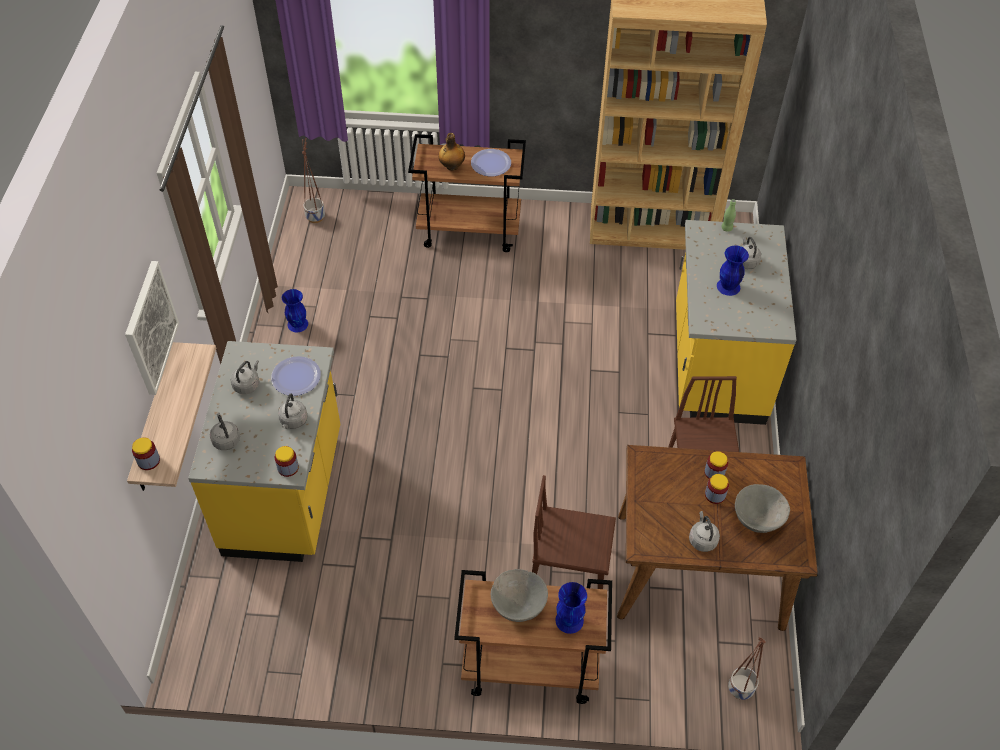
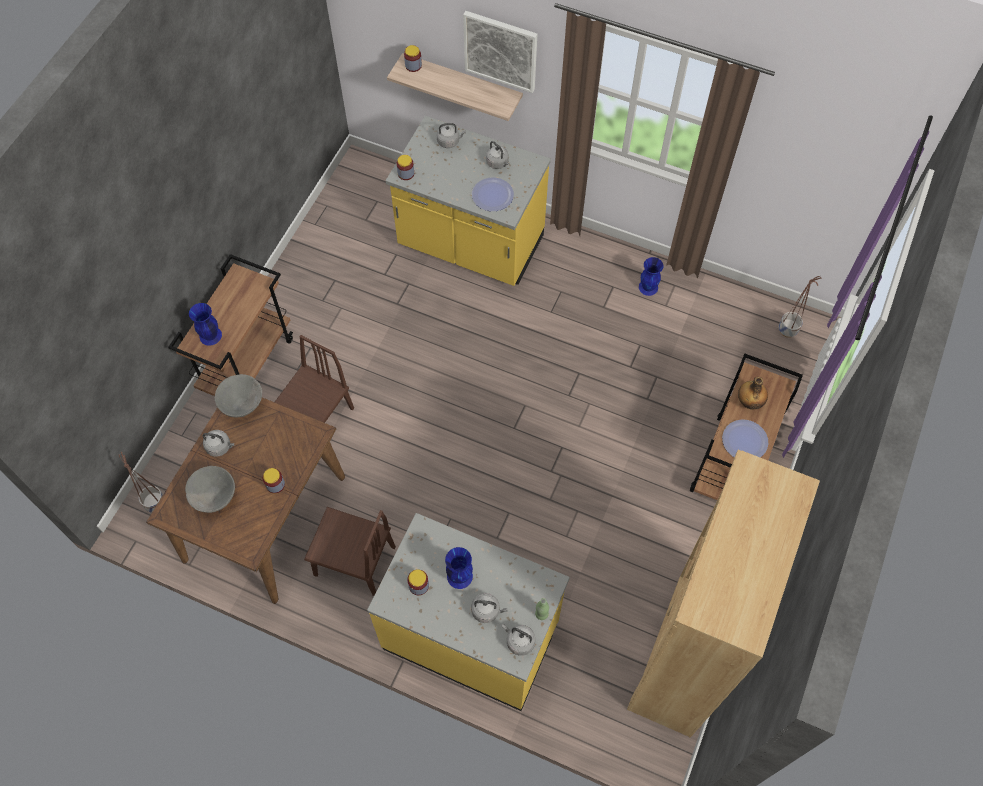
camera: 110 degrees right, 10 degrees up
(293, 421) = (448, 185): grey kettle -> grey kettle (519, 641)
(518, 606) = (238, 307): grey bowl -> grey bowl (242, 405)
(715, 495) = (254, 475): jar -> jar (418, 585)

